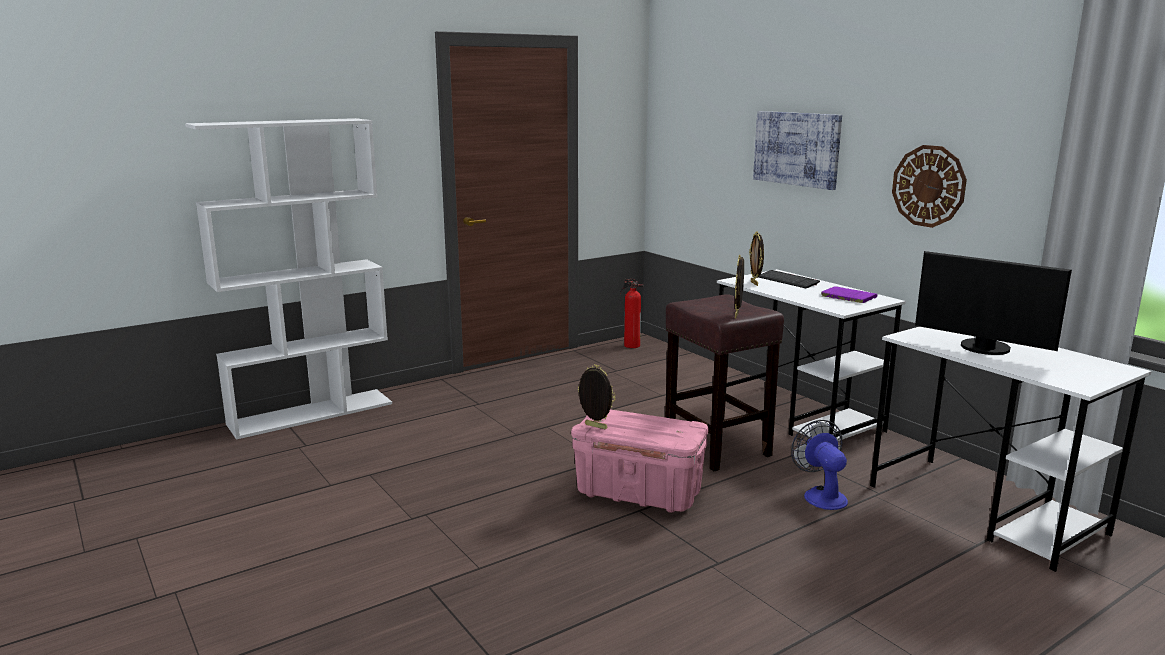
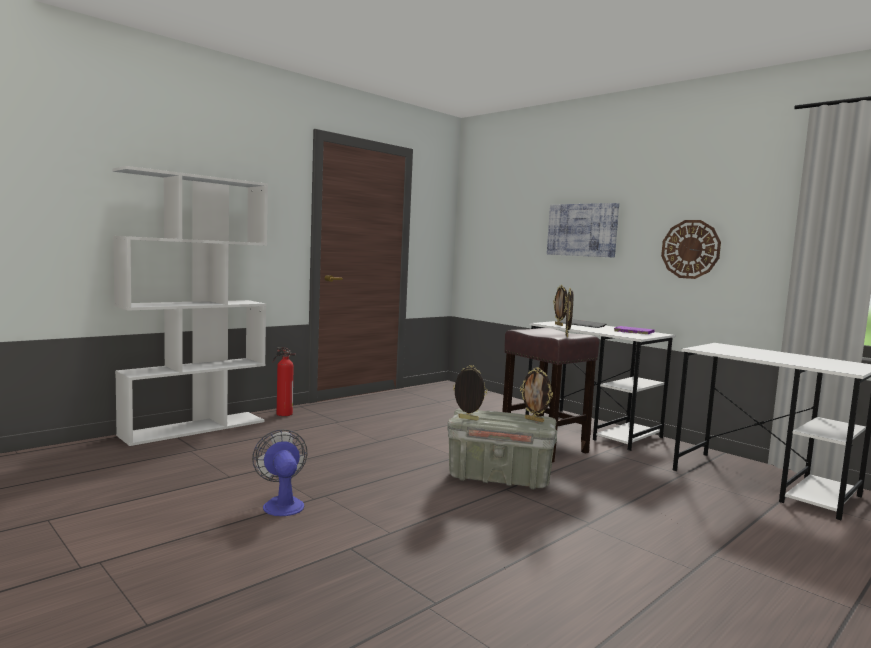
camera: 10 degrees left, 10 degrees down
(630, 345) = (443, 387): fire extinguisher -> fire extinguisher (283, 414)
(639, 493) = (500, 477): pink storage box -> grey storage box
(678, 429) = (534, 420): none -> picture frame
(821, 495) = (641, 476): fan -> fan (282, 504)
(983, 349) = (759, 355): monitor -> none

